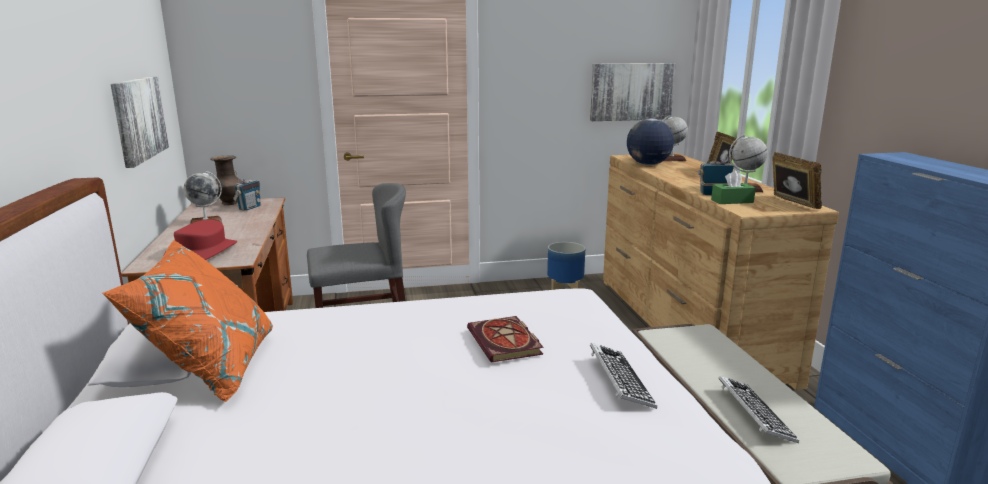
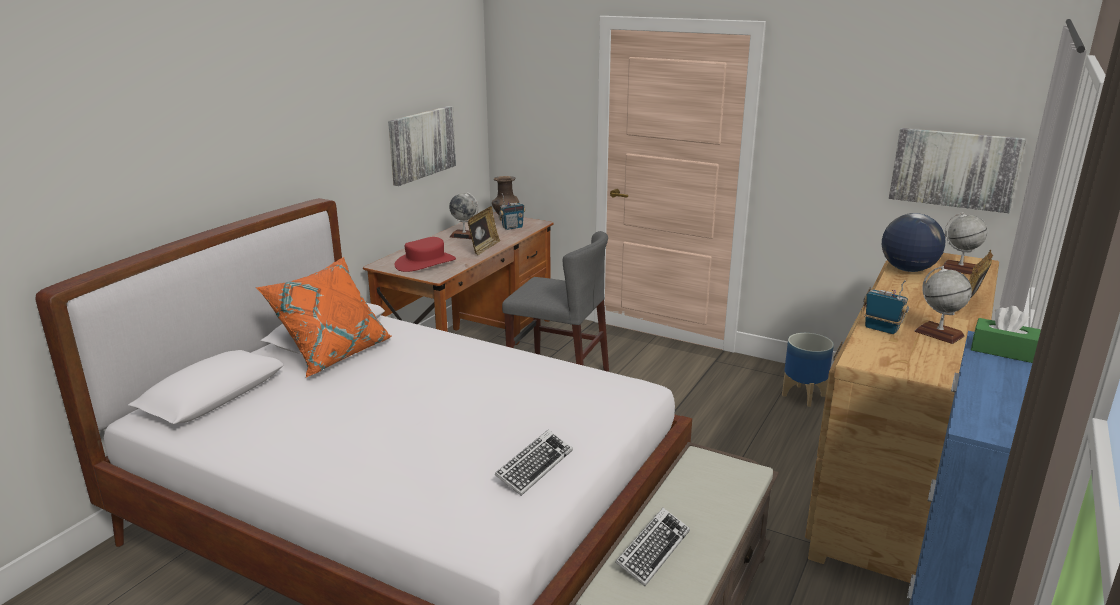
camera: 40 degrees right, 5 degrees up
(506, 343) = (513, 406): book -> none
(732, 201) = (878, 343): green tissue box -> green tissue box (1003, 351)
(791, 203) = (944, 367): picture frame -> picture frame (483, 248)

